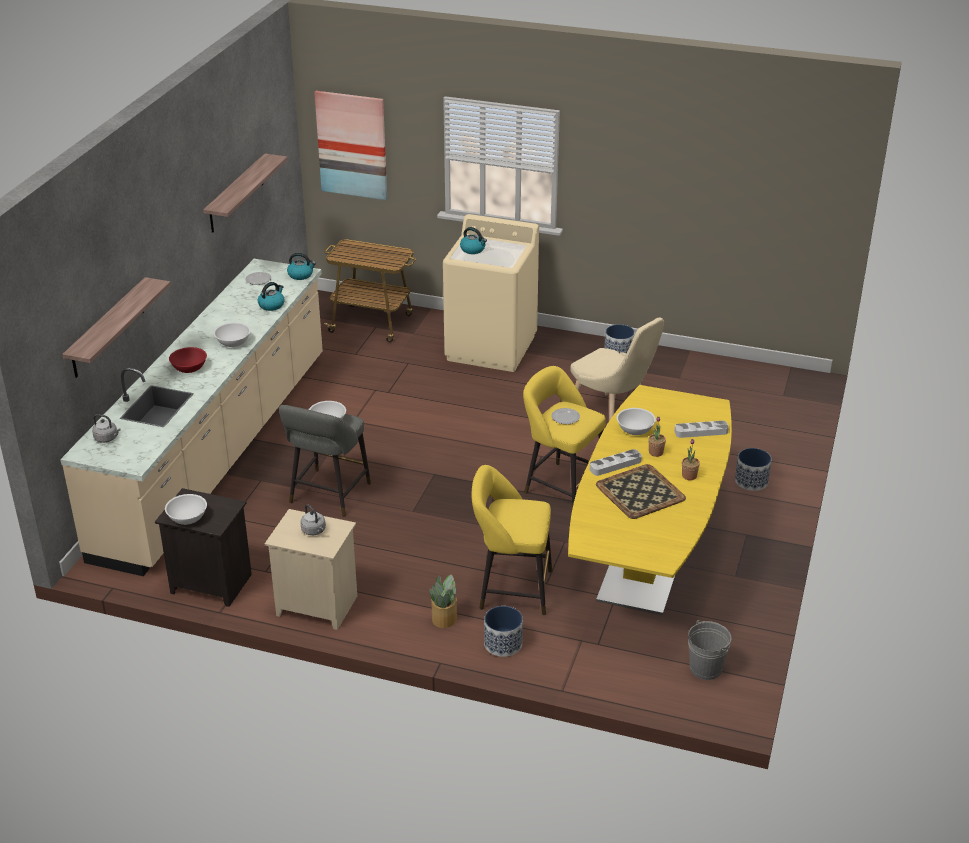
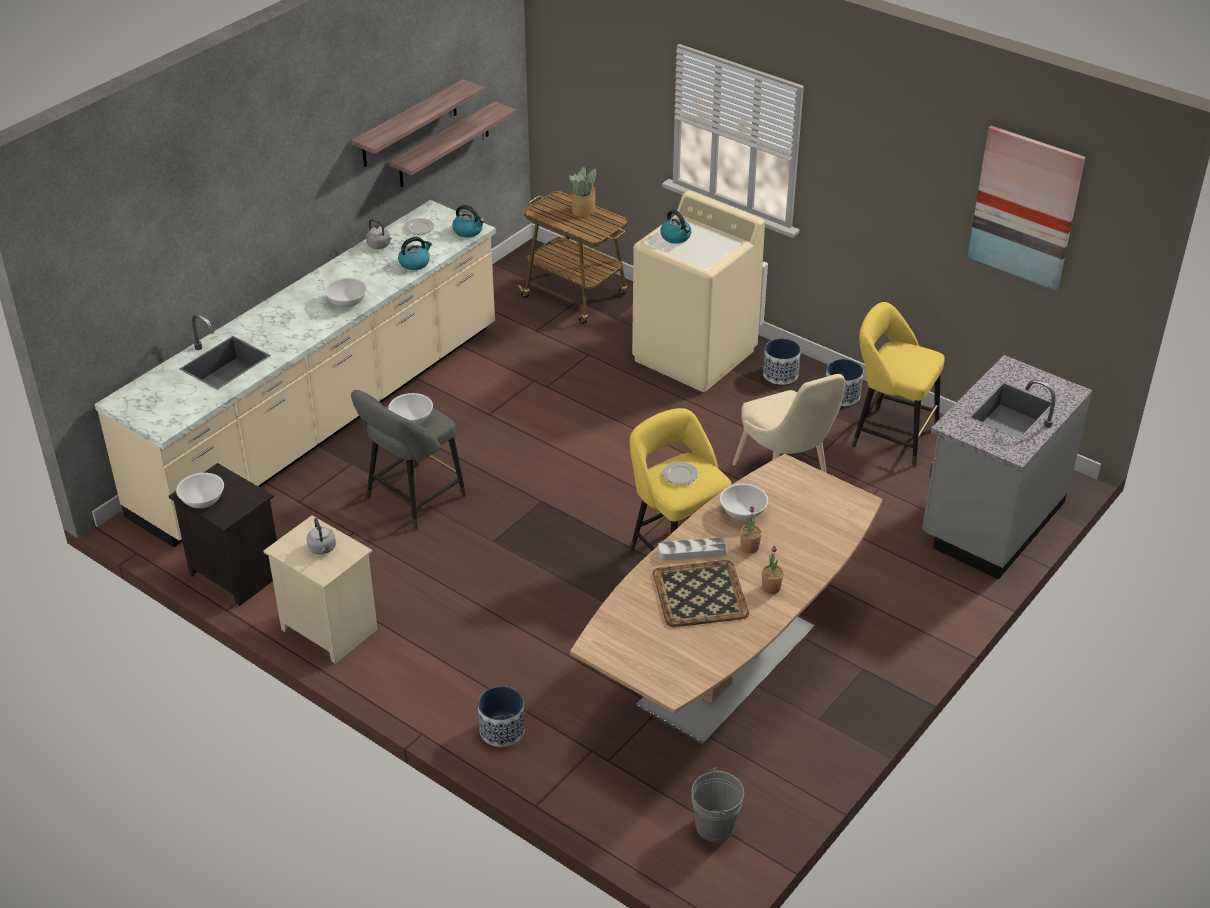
camera: 20 degrees right, 5 degrees up
(107, 328) = (183, 266): shelf -> shelf (444, 145)
(107, 438) = (153, 390): grey kettle -> grey kettle (380, 245)
(189, 368) = (283, 323): red bowl -> none
(352, 145) = (579, 81): picture -> picture (1025, 207)
(444, 618) = (456, 681): potted plant -> potted plant (584, 210)
(510, 589) = (548, 666): yellow stool -> yellow stool (890, 435)
(647, 556) = (728, 665): yellow dining table -> brown dining table
(701, 432) = (821, 533): grey tray -> none
(751, 481) = (909, 601): planter -> planter (780, 375)
(775, 415) = (991, 521): none -> grey counter

